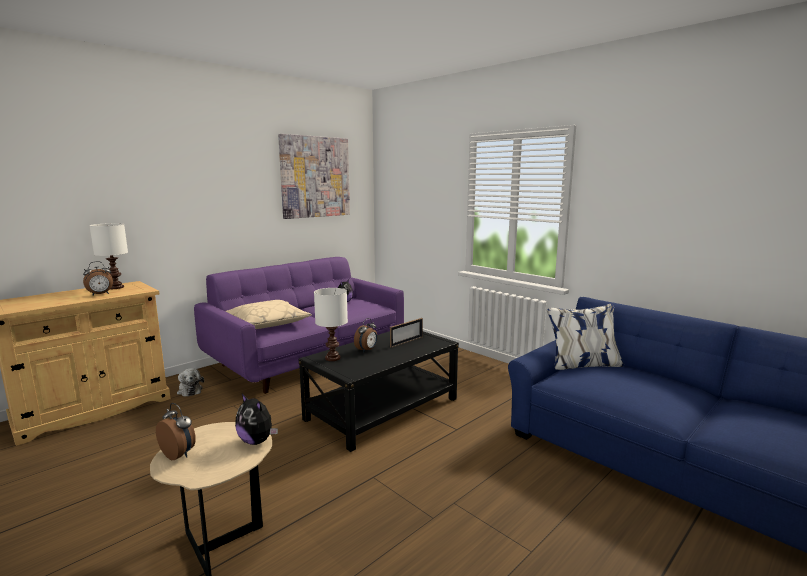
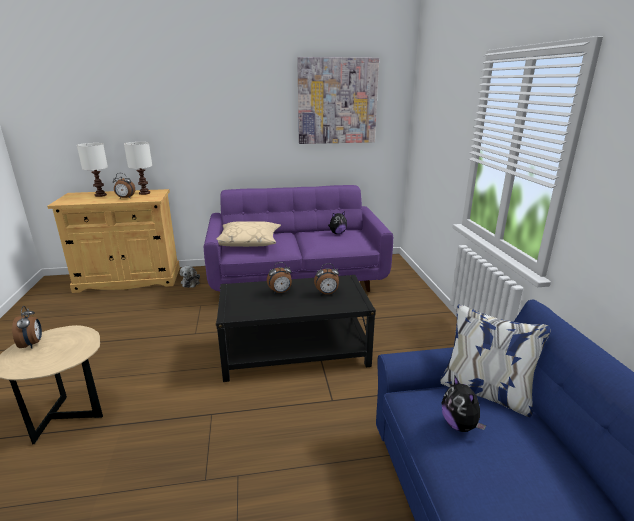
camera: 35 degrees right, 10 degrees up
(257, 441) = (79, 354): plush toy -> plush toy (460, 425)
(332, 358) = (242, 292): white table lamp -> white table lamp (100, 195)
(406, 342) = (327, 293): picture frame -> alarm clock

